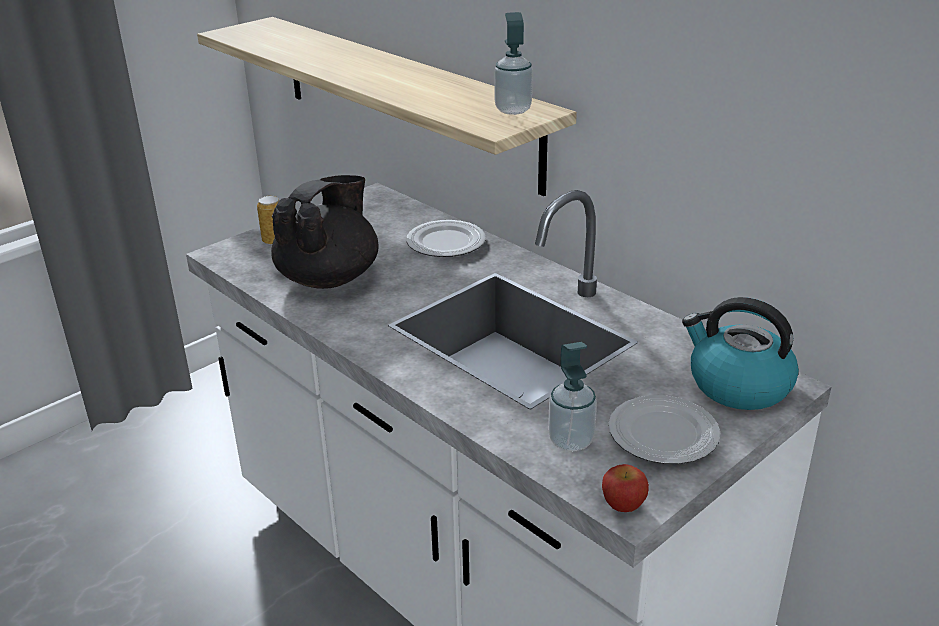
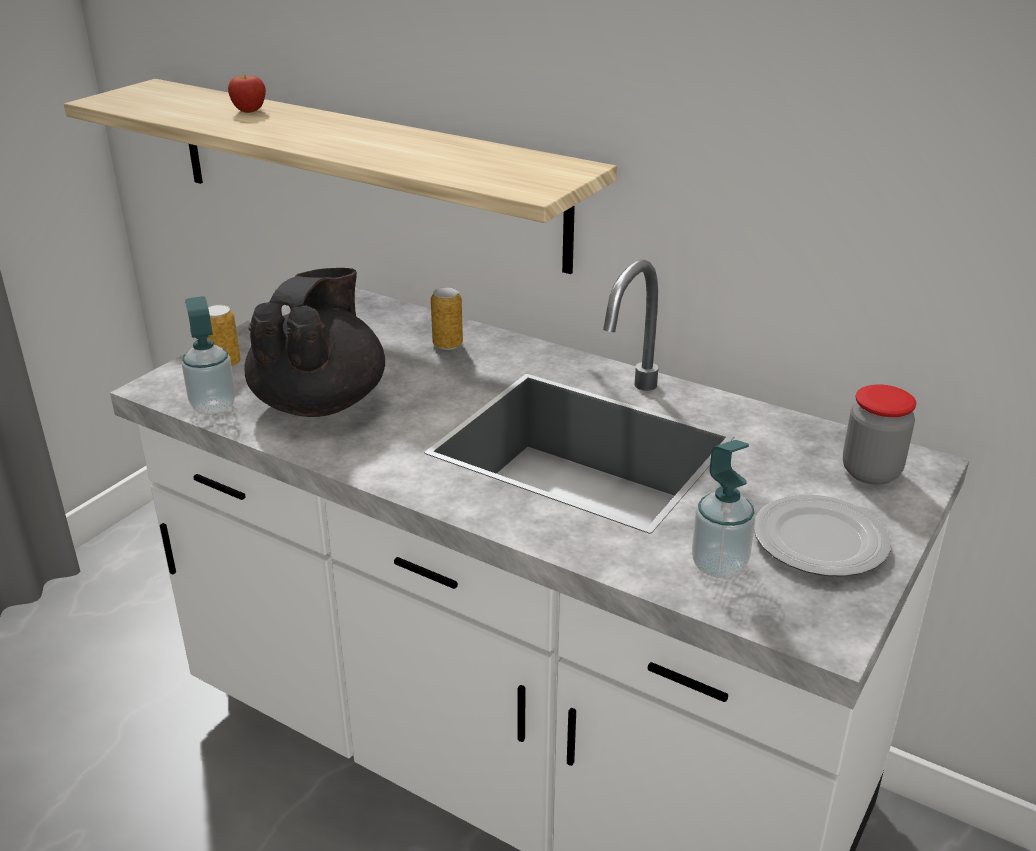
camera: 15 degrees left, 0 degrees up
(445, 243) = (447, 344): plate -> can
(513, 110) = (540, 168): soap dispenser -> soap dispenser (213, 406)
(623, 505) = (819, 634): apple -> apple (249, 110)
(737, 385) = (871, 472): kettle -> jar

